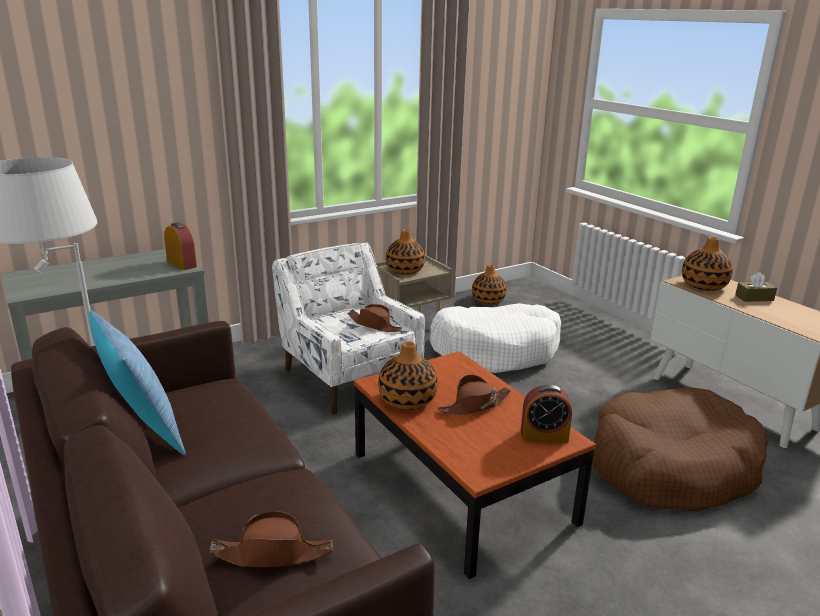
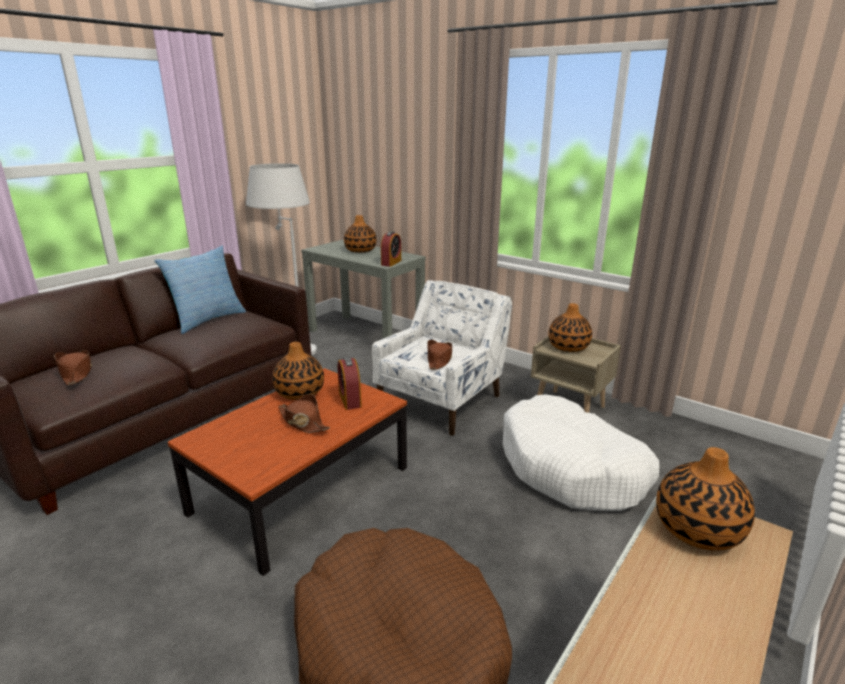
camera: 70 degrees right, 0 degrees up
(488, 300) = (699, 442): vase -> vase (360, 250)
(544, 436) = (258, 463): alarm clock -> alarm clock (350, 399)
(754, 298) = (708, 598): brown tissue box -> none

